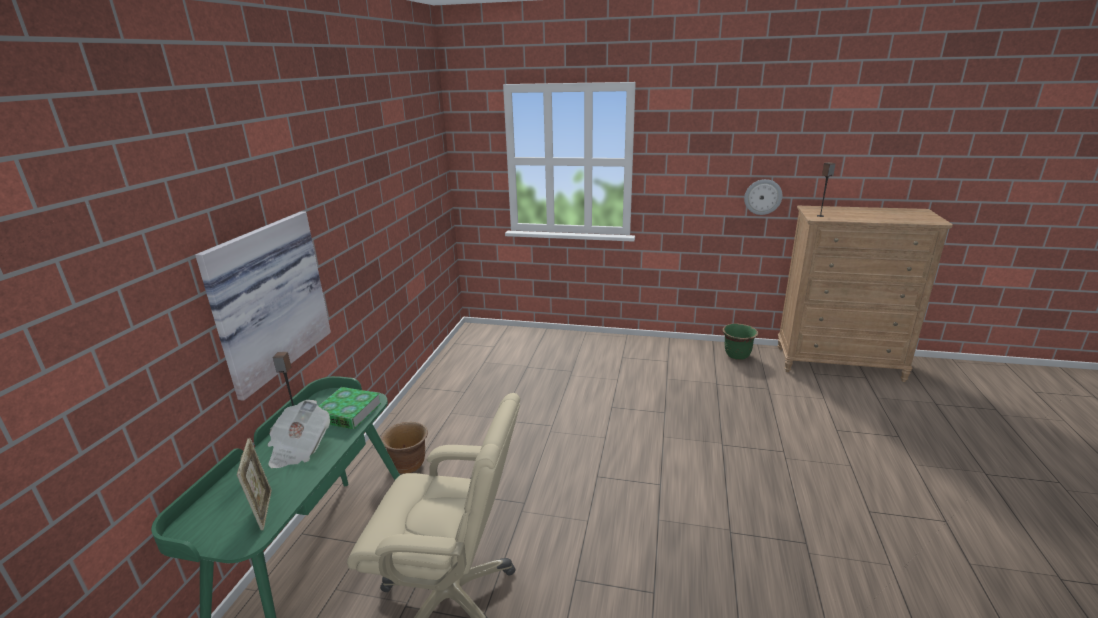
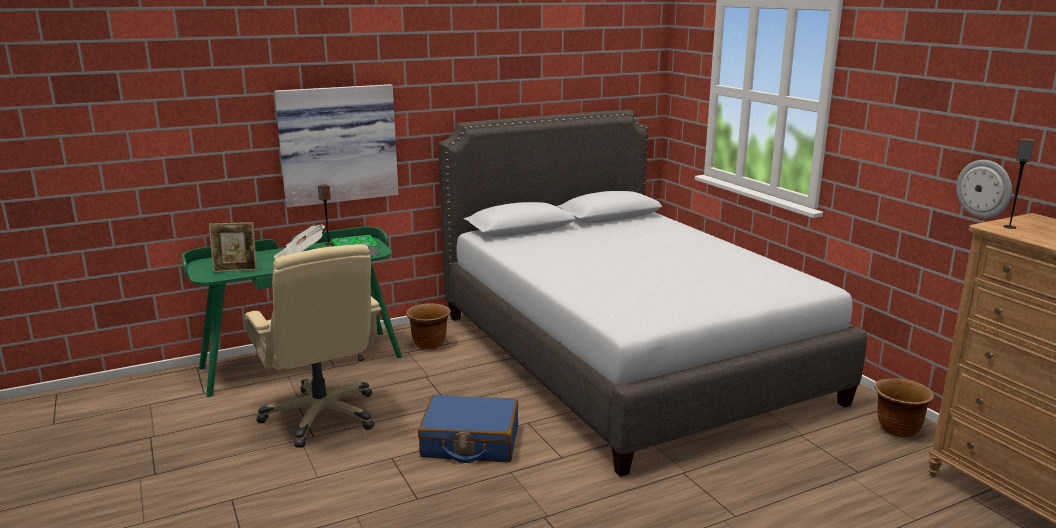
camera: 50 degrees right, 5 degrees down
(263, 510) = (236, 270): picture frame -> picture frame turned 45 degrees clockwise
(556, 389) = (626, 356): none -> grey bed
(596, 520) = (470, 442): none -> blue suitcase
(737, 355) = (897, 429): green planter -> brown planter

